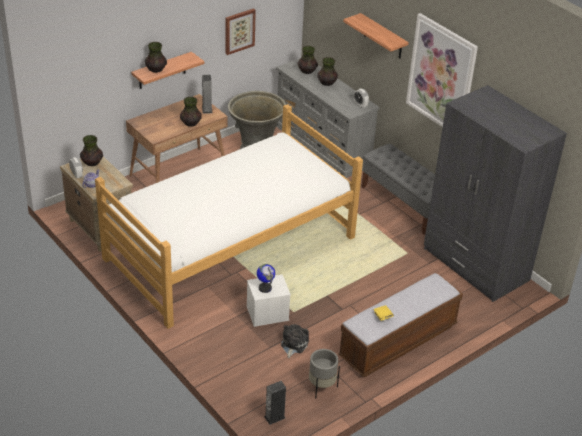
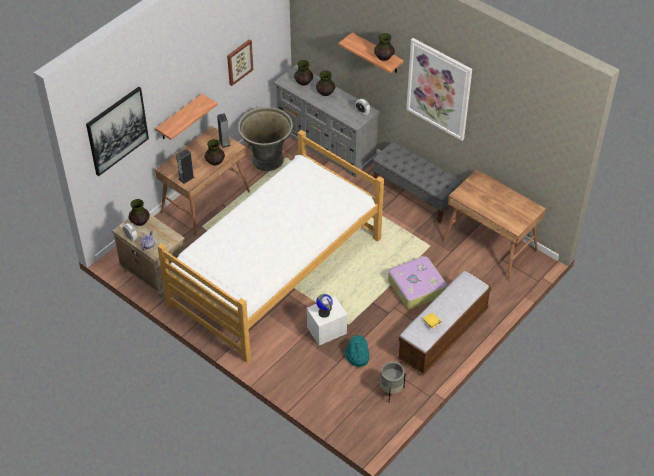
camera: 10 degrees left, 10 degrees up
(84, 57) = (117, 130): none -> picture
(156, 70) = (177, 121): vase -> vase (383, 57)
(274, 417) = (360, 426): speaker -> speaker (186, 178)
(293, 344) = (357, 355): plush toy -> turquoise hat
(380, 290) = (416, 287): none -> suitcase
(475, 265) = (490, 246): grey wardrobe -> brown desk

